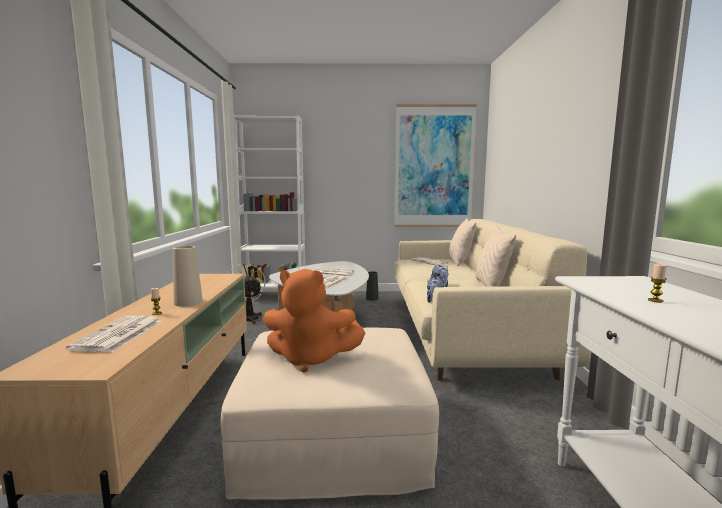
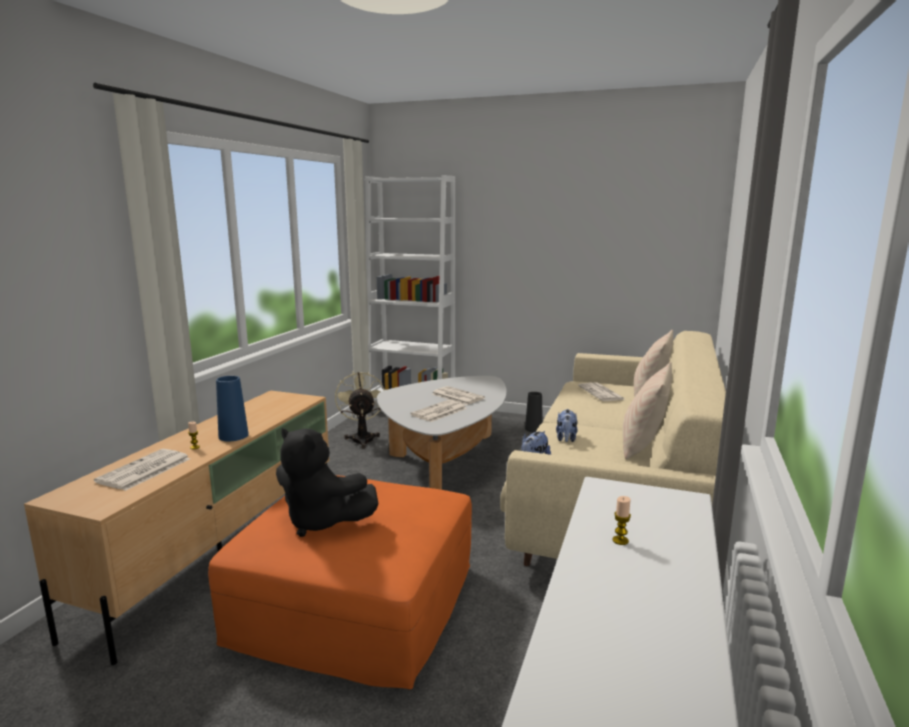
camera: 20 degrees right, 5 degrees up
(188, 302) = (233, 436): beige vase -> blue vase
(310, 359) = (321, 521): orange plush toy -> black plush toy
(332, 434) = (355, 604): beige ottoman -> orange ottoman
(434, 167) = (641, 245): picture -> none

